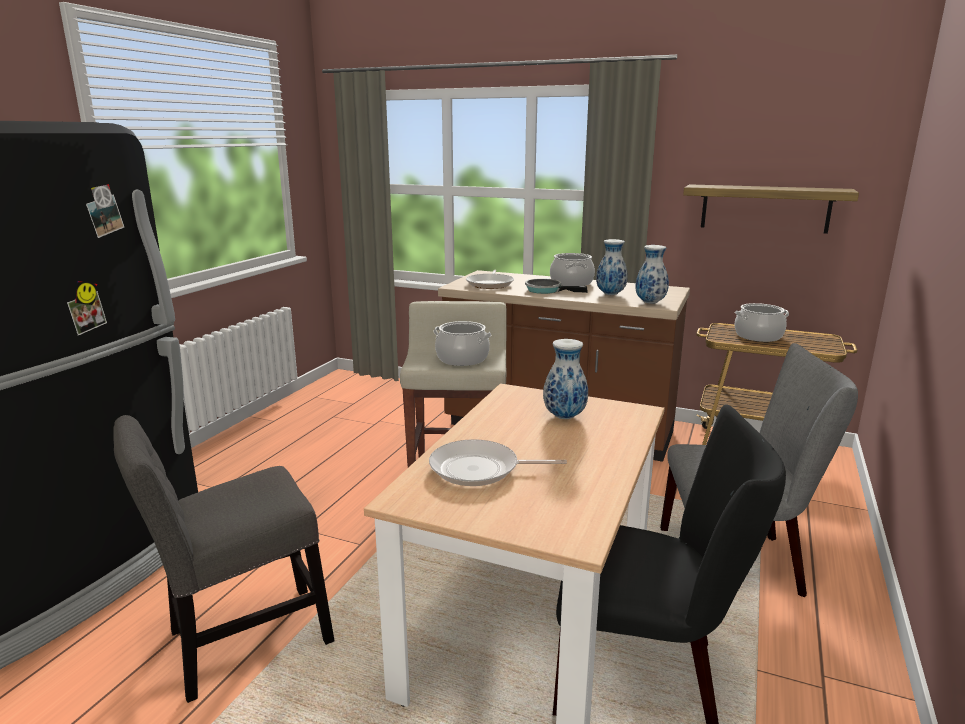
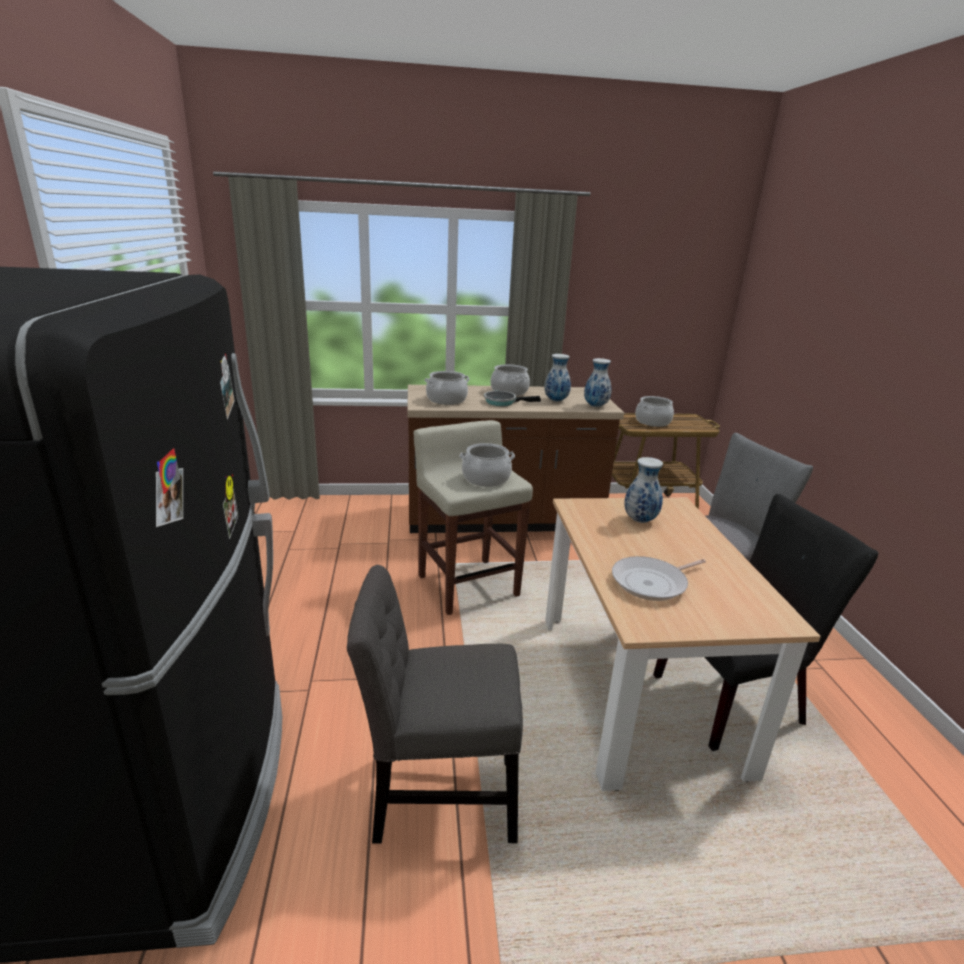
camera: 30 degrees left, 5 degrees up
(241, 641) = (437, 795): grey chair -> grey chair turned 60 degrees clockwise
(490, 284) = (446, 400): frying pan -> cooking pot
(765, 208) = (646, 320): shelf -> none

